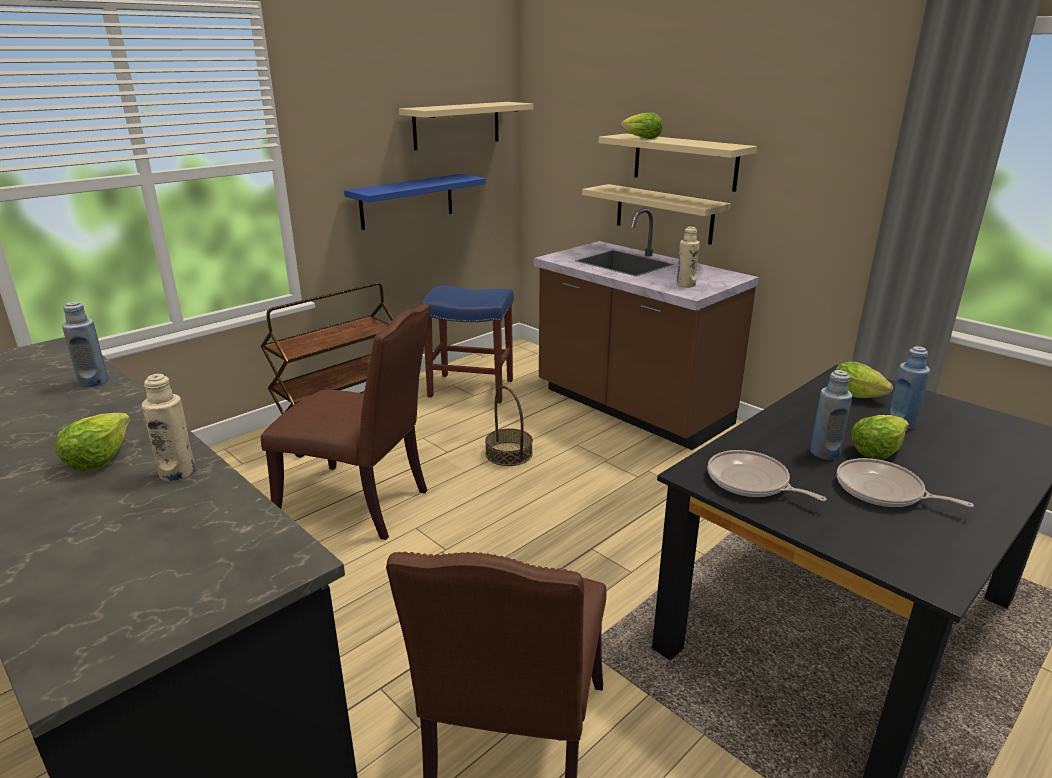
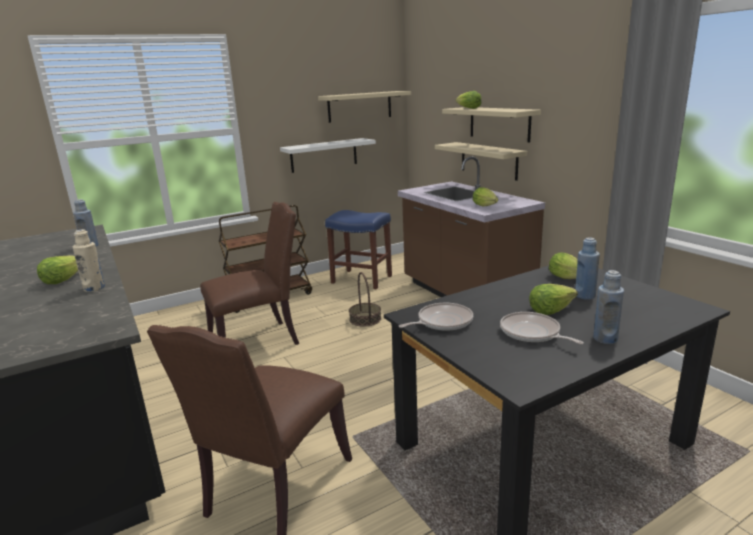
camera: 15 degrees right, 5 degrees down
(360, 504) = (258, 341): brown chair -> brown chair turned 60 degrees counterclockwise
(407, 201) = (324, 155): blue shelf -> white shelf
(685, 285) = (486, 206): beige bottle -> lettuce
(751, 482) = (442, 322): frying pan -> frying pan turned 90 degrees clockwise
(824, 452) = (510, 309): blue bottle -> blue bottle (605, 338)

